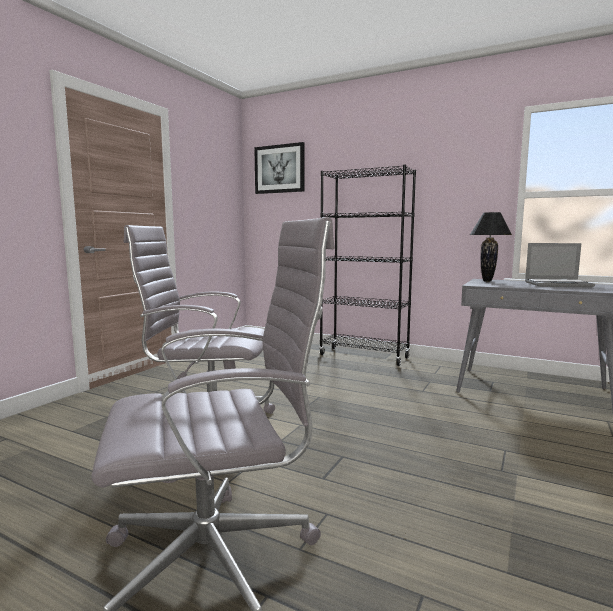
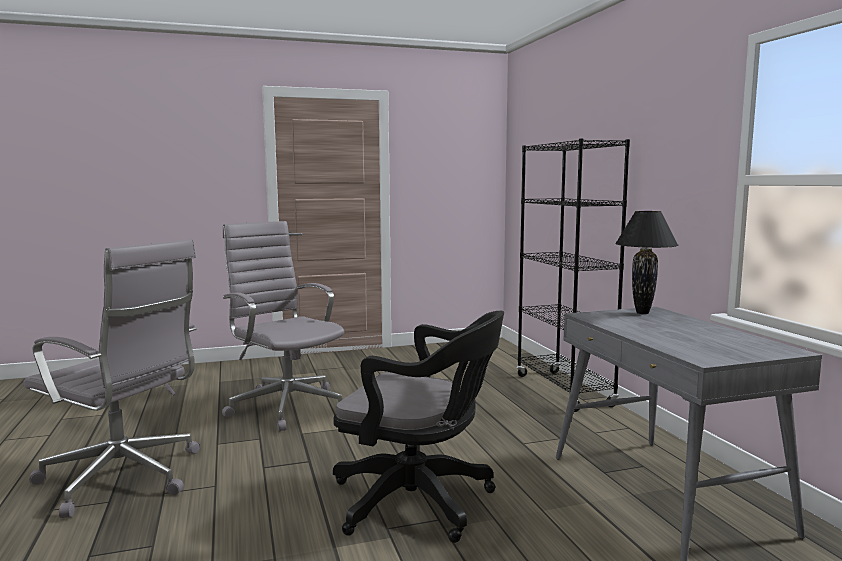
camera: 45 degrees right, 0 degrees up
(279, 169) = (529, 137): picture -> none
(472, 446) = (420, 502): none -> black office chair
(558, 284) = (706, 335): laptop -> none

